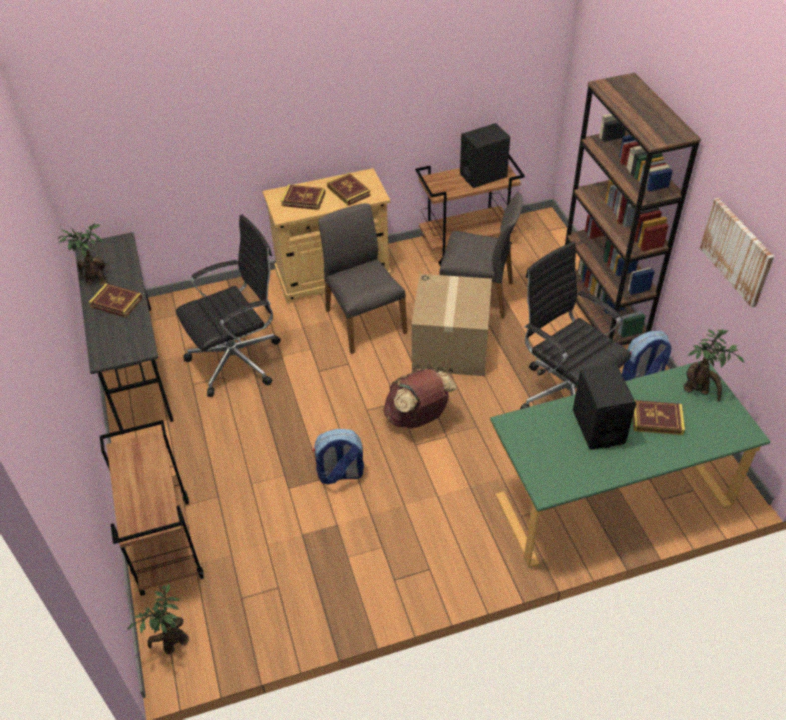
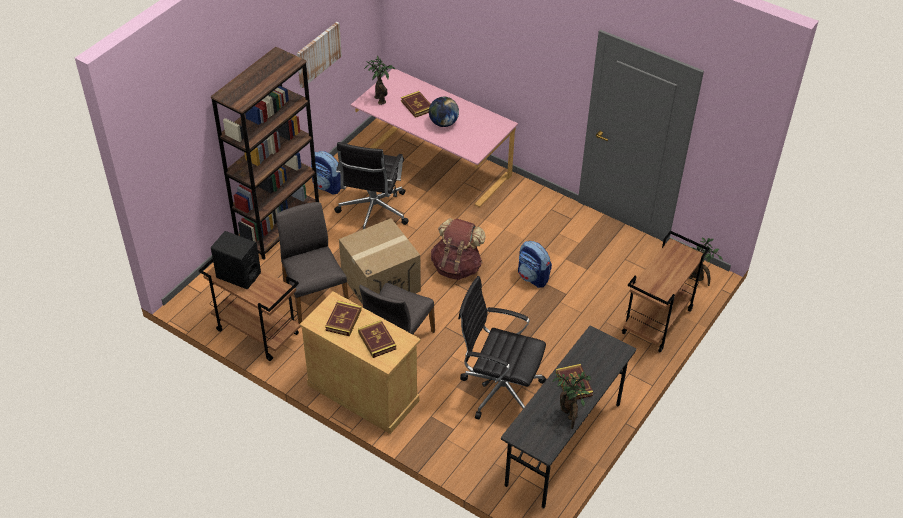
camera: 130 degrees left, 0 degrees up
(598, 427) = (443, 123): black speaker -> globe
(610, 494) = (434, 165): green desk -> pink desk

